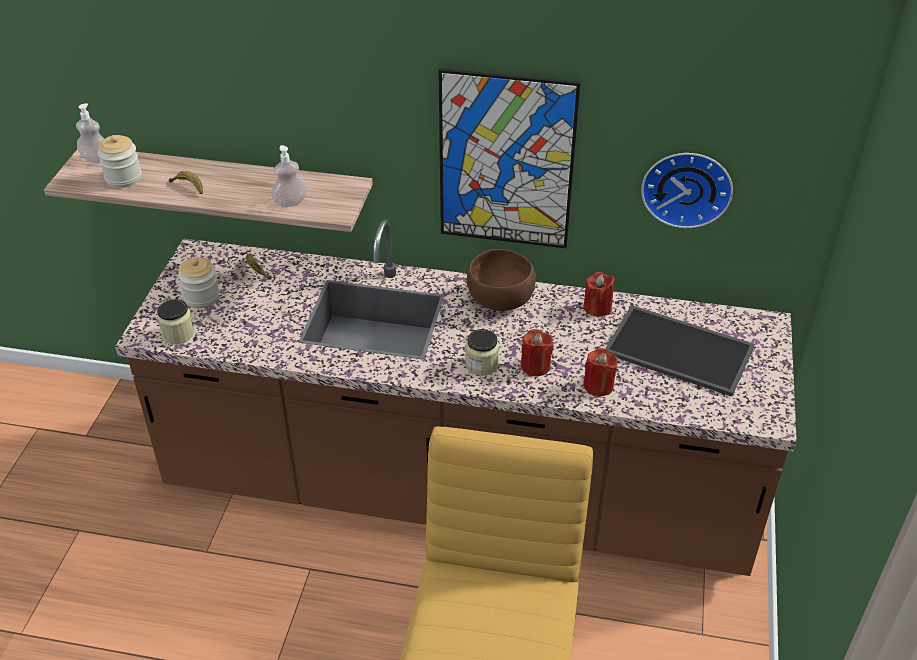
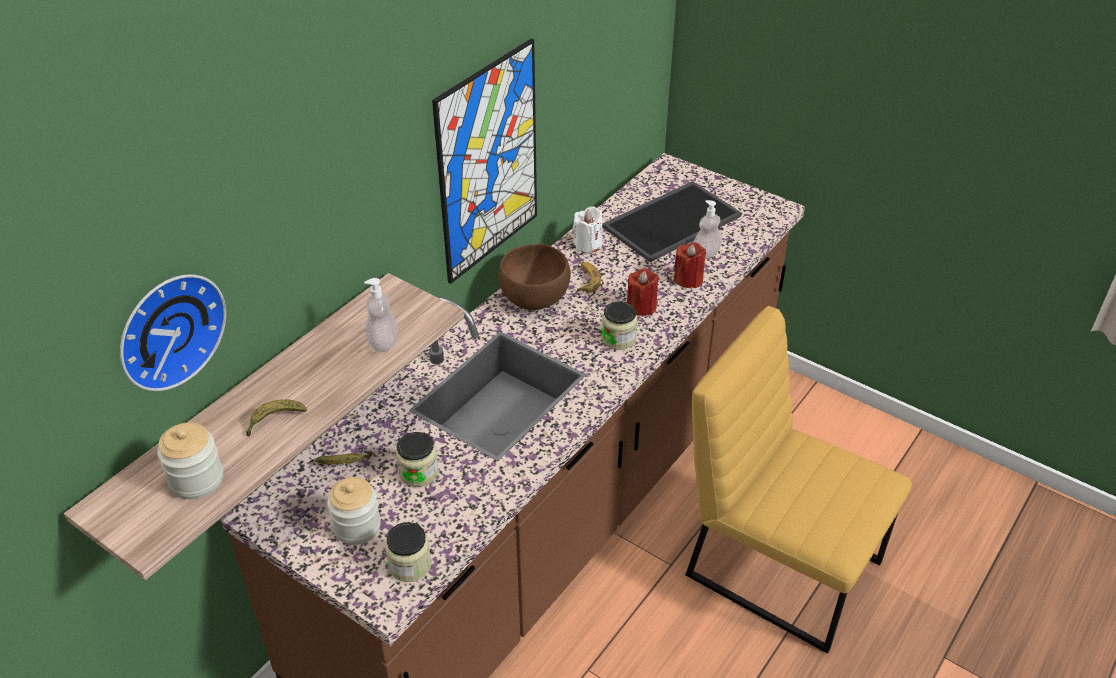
camera: 65 degrees left, 0 degrees up
(96, 159) = (120, 500): soap dispenser -> soap dispenser (706, 253)
(266, 307) = (418, 472): none -> jar
(547, 322) = (587, 280): none -> banana
(597, 307) = (588, 244): red candle -> white candle
(687, 187) = (599, 90): wall clock -> wall clock (167, 329)

